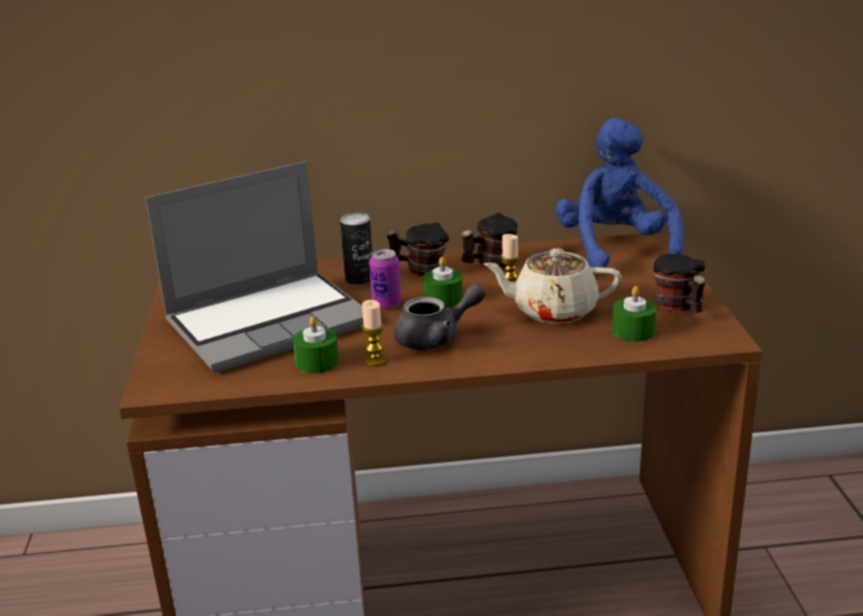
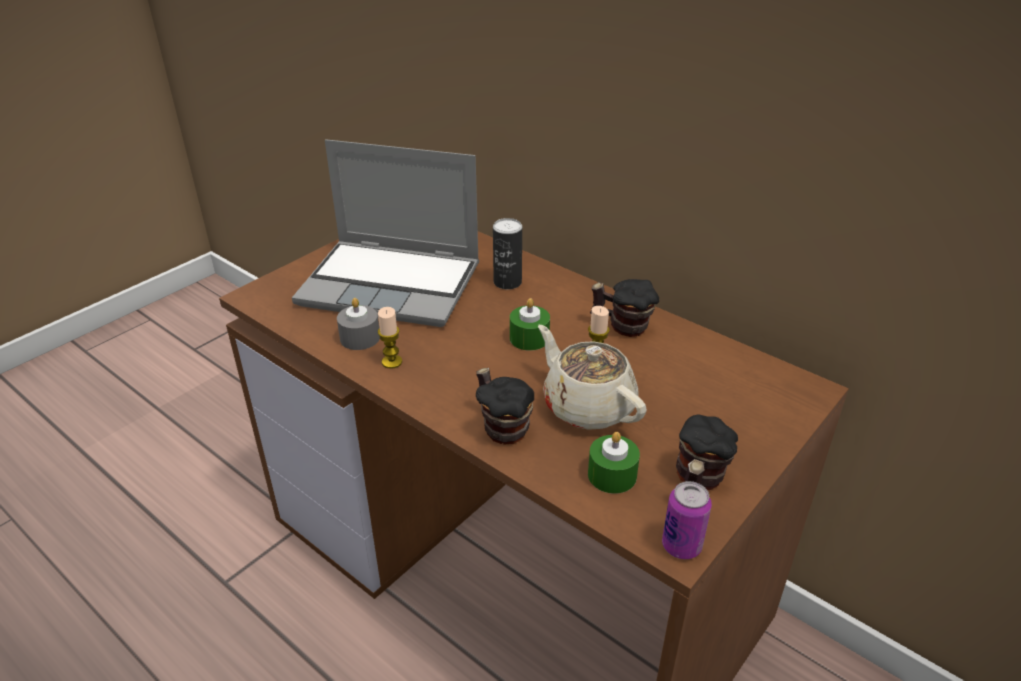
camera: 45 degrees right, 10 degrees up
(317, 362) = (360, 338): green candle -> grey candle
(386, 304) = (485, 317): can -> can (681, 546)
(419, 271) = (560, 300): mug -> mug (502, 427)
(437, 338) = (461, 371): grey teapot -> none
(615, 250) = (757, 379): blue plush toy -> none

